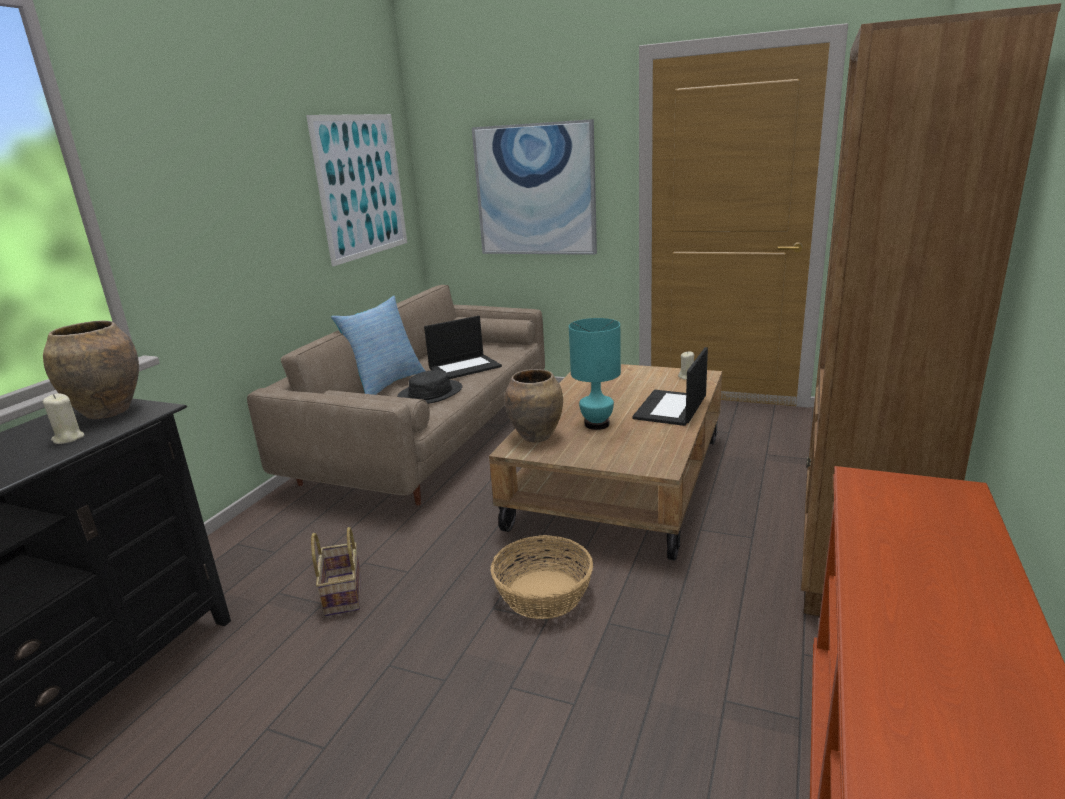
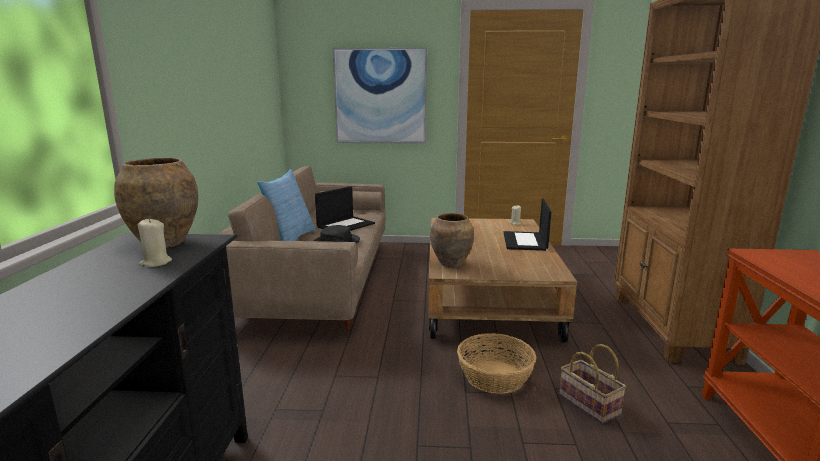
camera: 20 degrees left, 5 degrees down
(342, 593) = (334, 400): basket -> basket (587, 404)
(361, 186) = (255, 84): picture -> none
(596, 424) = (485, 254): turquoise table lamp -> none

